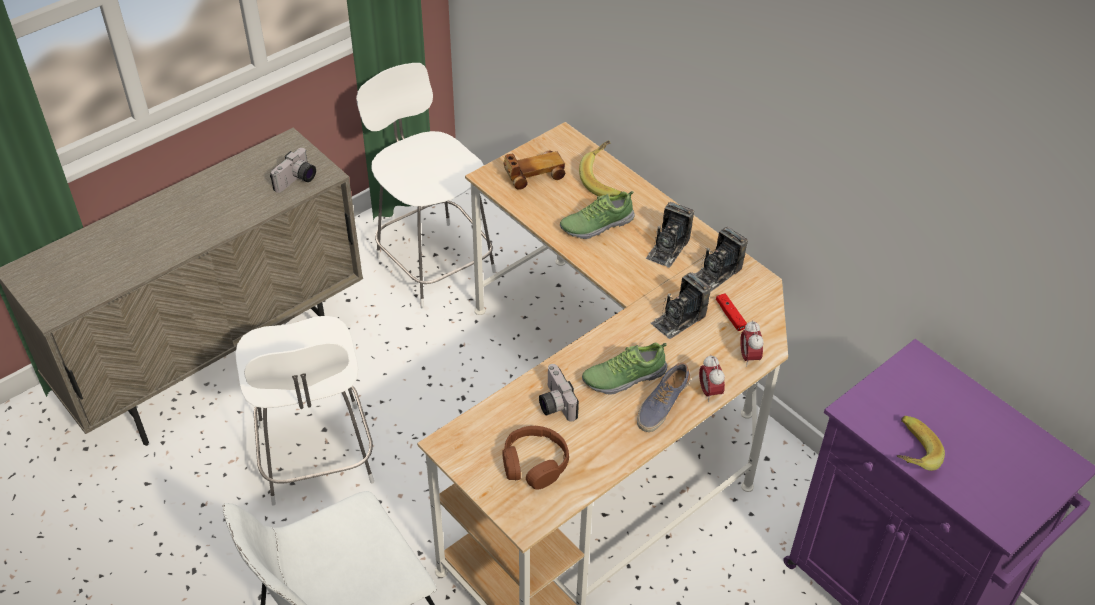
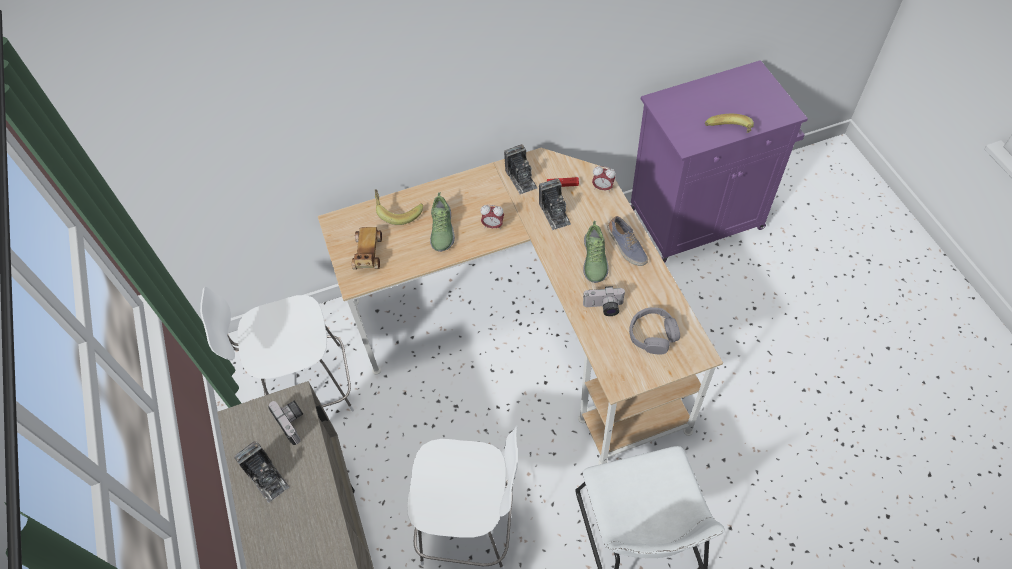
camera: 65 degrees left, 10 degrees up
(534, 463) = (653, 335): brown headphones -> grey headphones
(668, 248) = (485, 197): camera -> camera (267, 478)
(709, 392) = (624, 218): alarm clock -> alarm clock (493, 226)

